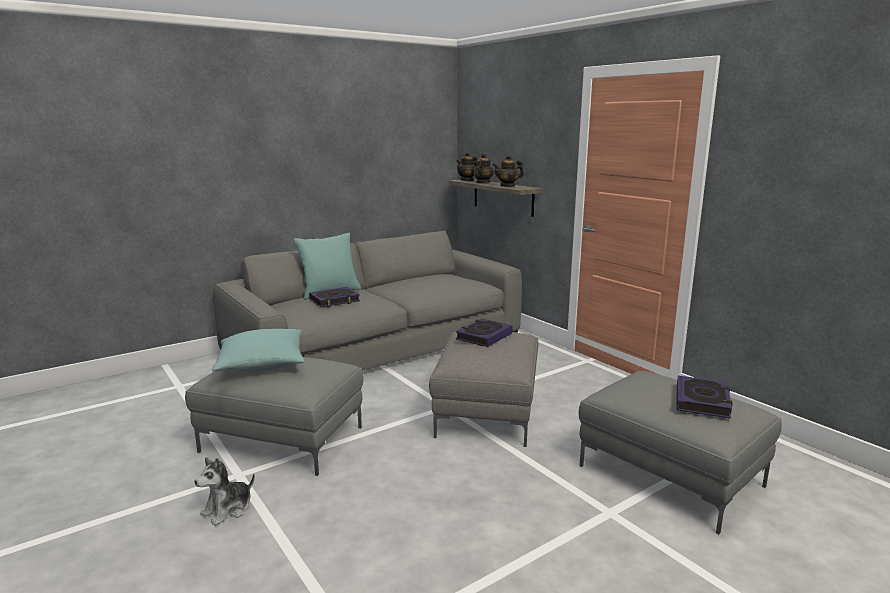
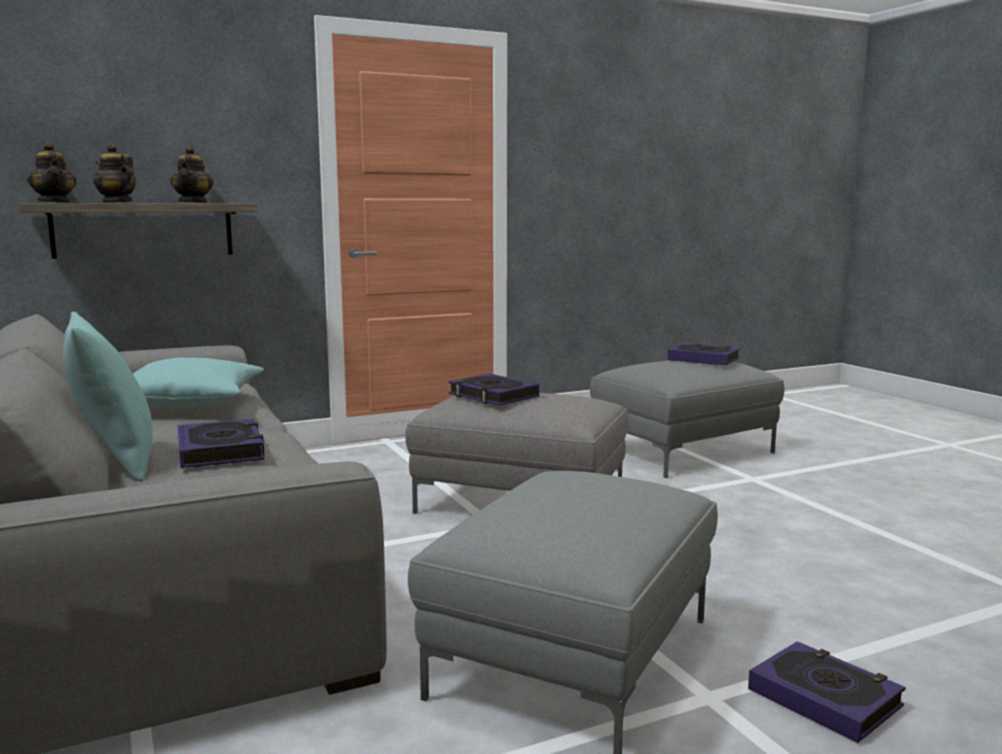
camera: 80 degrees left, 5 degrees down
(228, 509) = (824, 698): plush toy -> book
(262, 364) = (568, 510): turquoise pillow -> turquoise pillow (192, 403)

